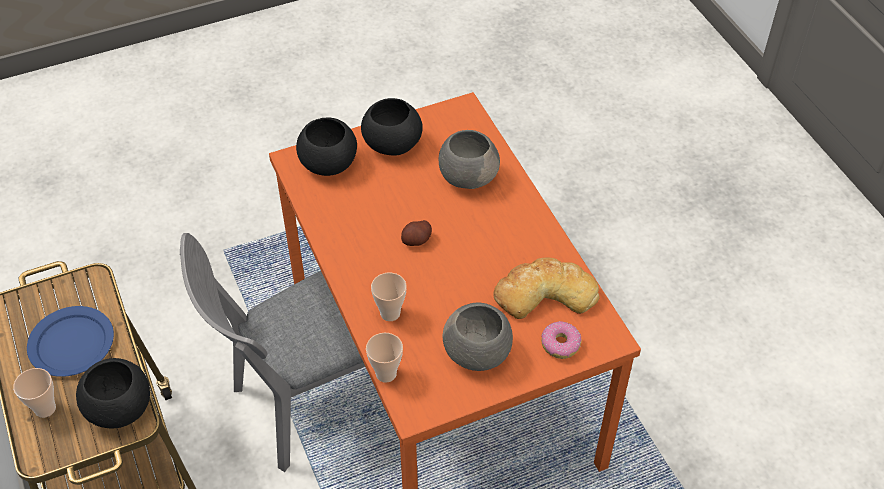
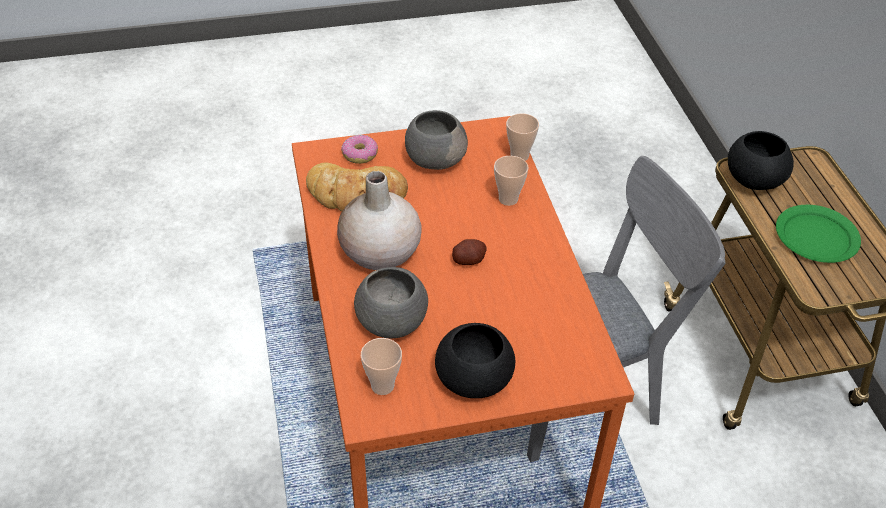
camera: 170 degrees left, 5 degrees down
(45, 408) = (821, 190): cup -> cup (382, 386)
(71, 343) = (817, 237): blue plate -> green plate
(328, 164) = (558, 364): black bowl -> none
(498, 233) = (380, 253): none -> beige vase

